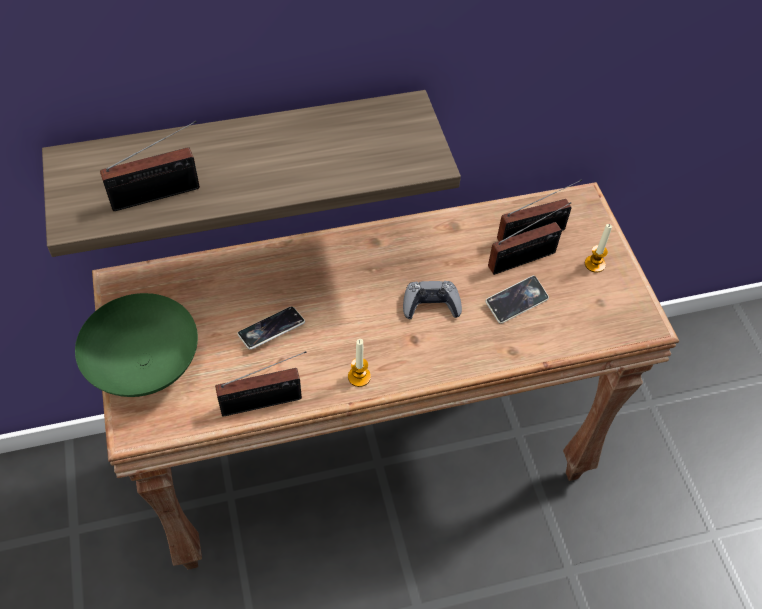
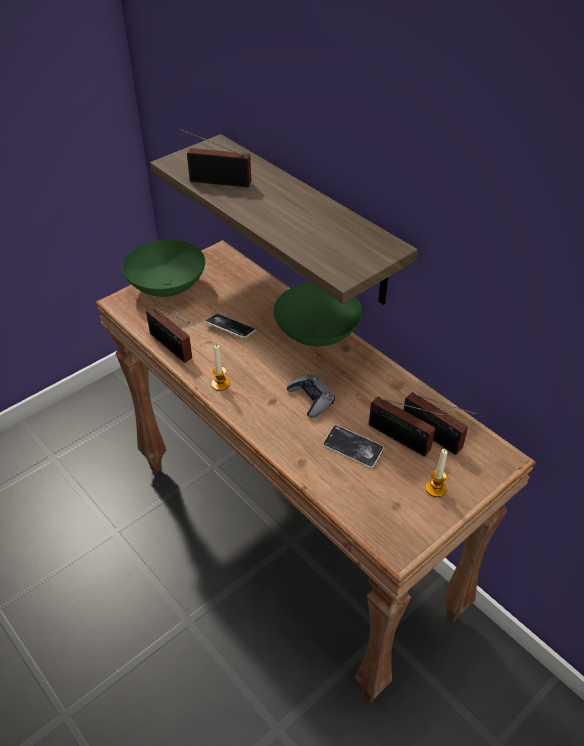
camera: 65 degrees right, 10 degrees down
(160, 194) = (217, 181): radio -> radio turned 150 degrees clockwise
(337, 254) = (318, 334): none -> green bowl

